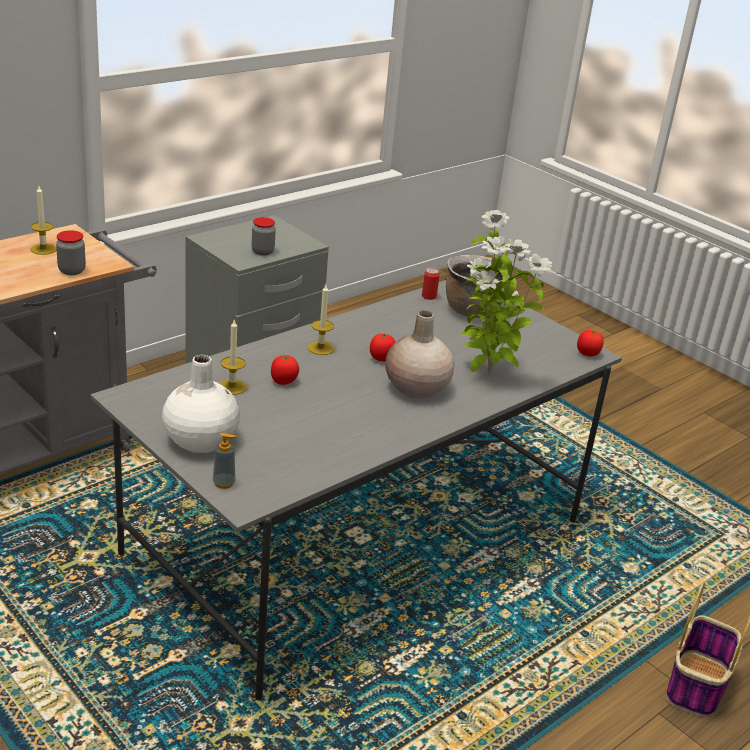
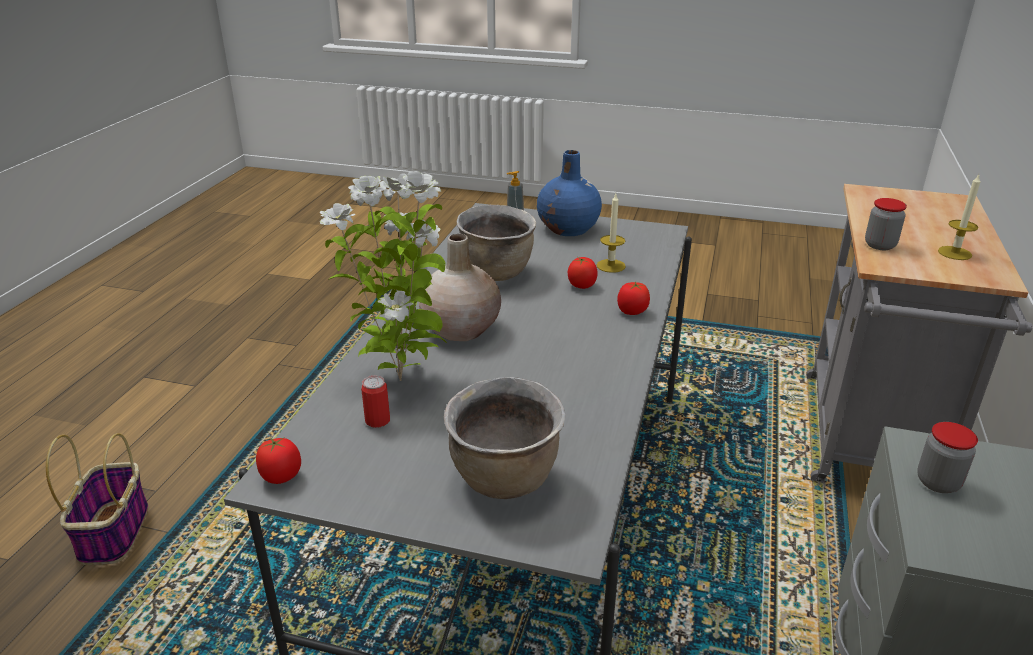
camera: 150 degrees right, 0 degrees up
(200, 440) = (568, 228): white vase -> blue vase
(321, 348) = (601, 329): candle -> none
(333, 422) = (497, 272): none -> brown cooking pot
(382, 358) = (530, 345): tomato -> tomato (632, 312)
(429, 296) = (589, 474): can -> can (377, 420)

